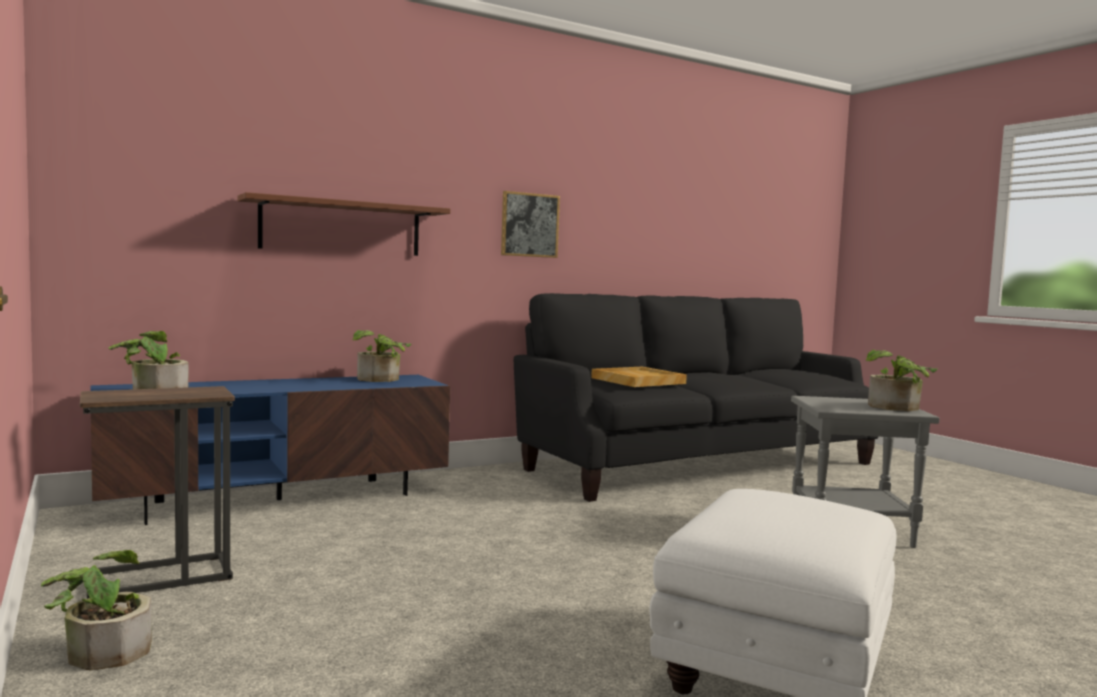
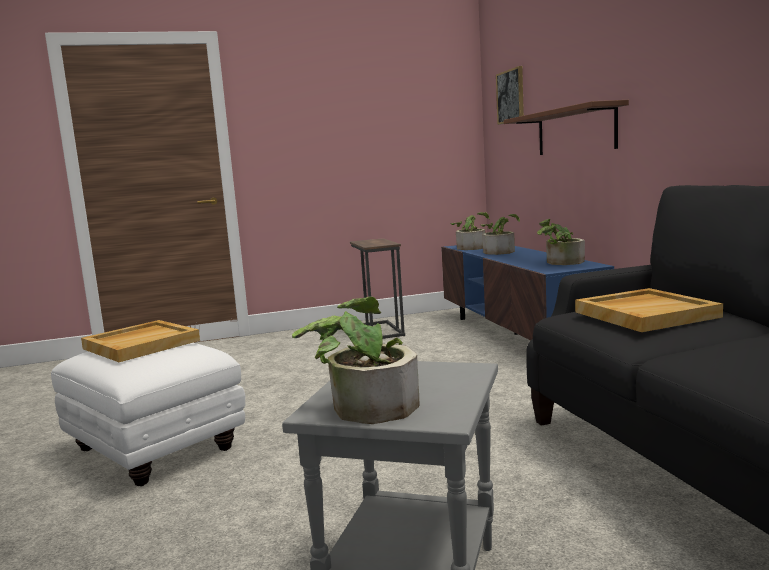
camera: 105 degrees right, 5 degrees up
(101, 650) = (307, 334): potted plant -> potted plant (500, 251)
(529, 225) = (716, 92): picture -> picture (511, 96)
(775, 510) = (142, 344): none -> beige tray

